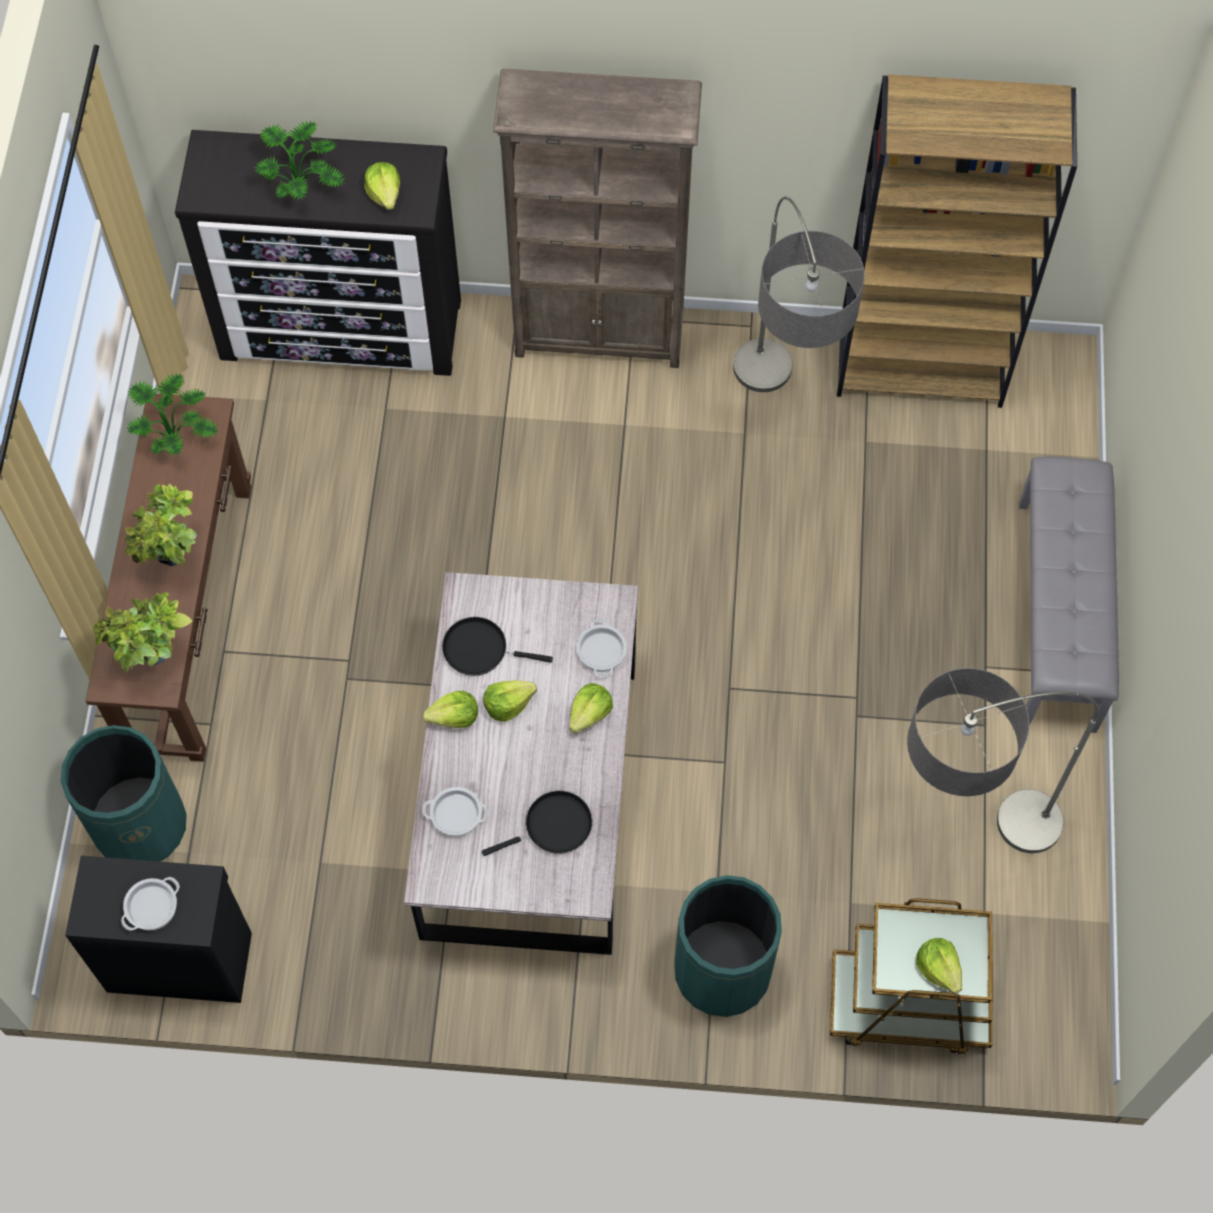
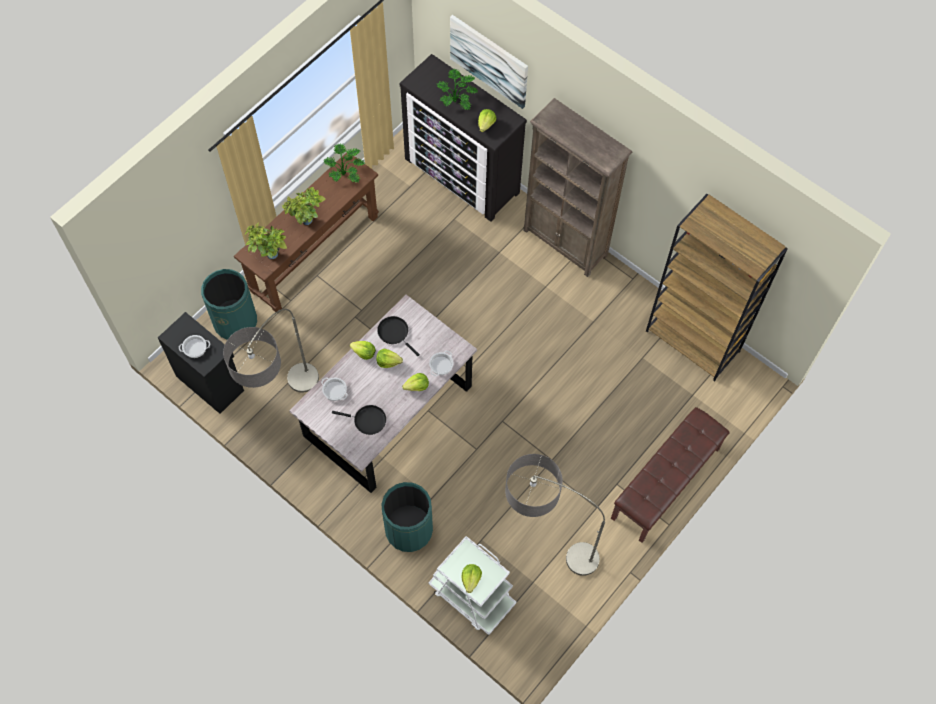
camera: 35 degrees right, 0 degrees up
(329, 74) = (489, 61): none -> picture
(777, 428) = (609, 328): floor lamp -> floor lamp (284, 409)
(907, 1004) = (471, 595): brown cart -> white cart
(1058, 615) = (666, 484): grey bench -> brown bench

